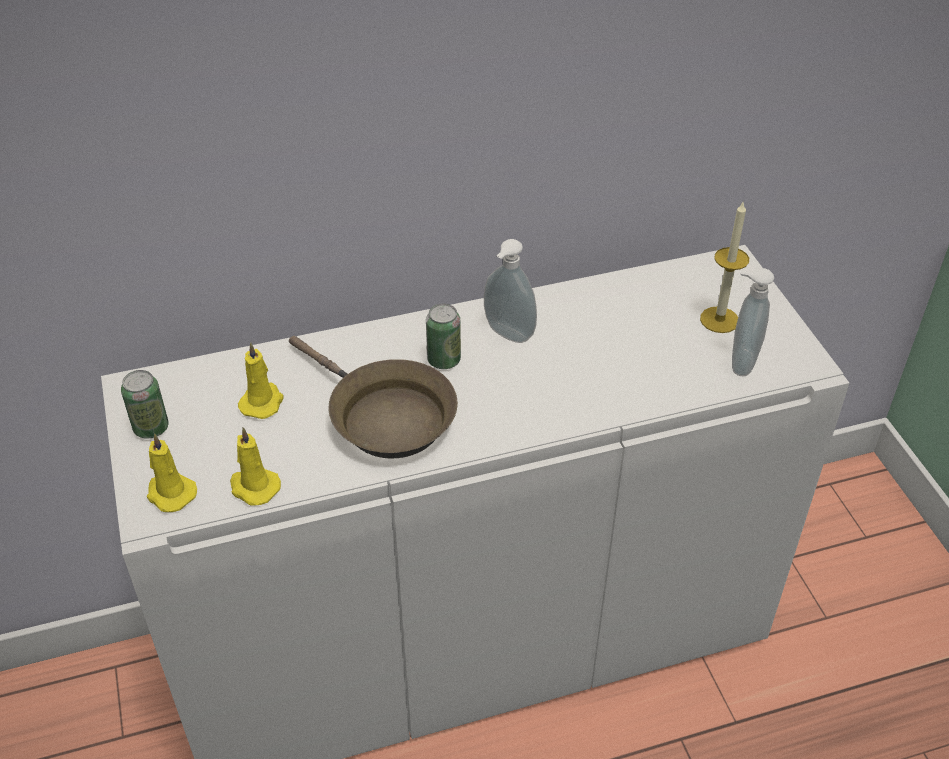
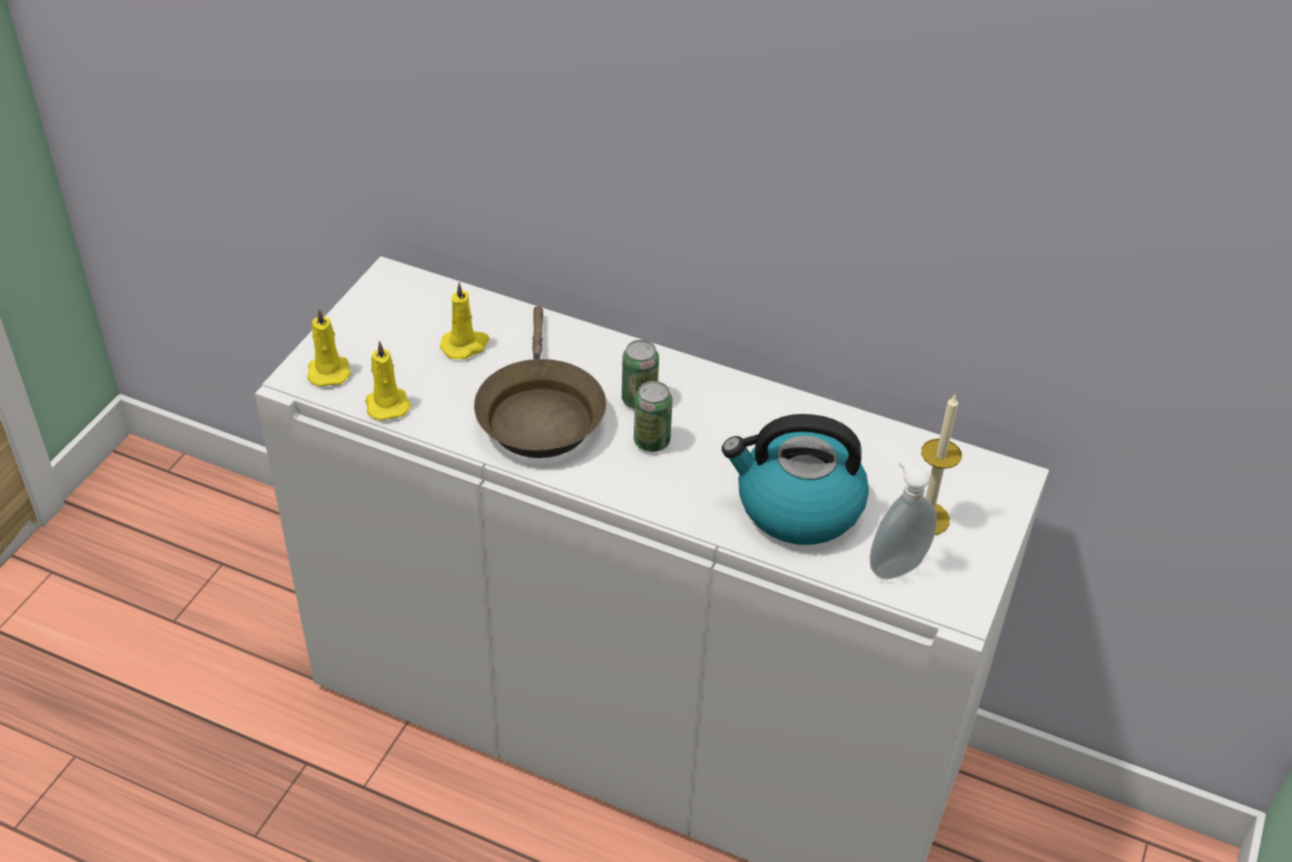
camera: 40 degrees right, 0 degrees up
(151, 428) = (369, 315): can -> can (651, 441)
(507, 335) = (716, 412): soap dispenser -> none
(637, 365) = (797, 507): none -> kettle

